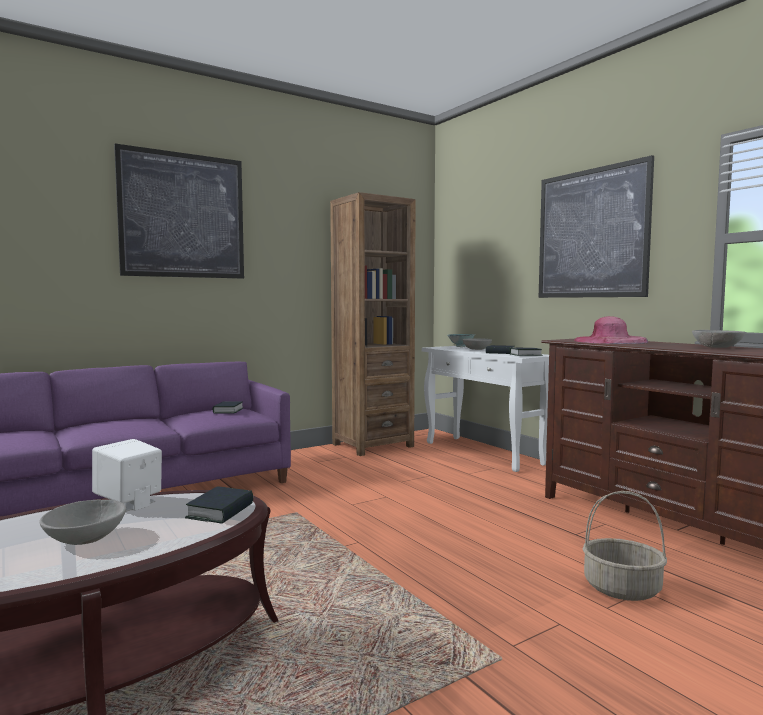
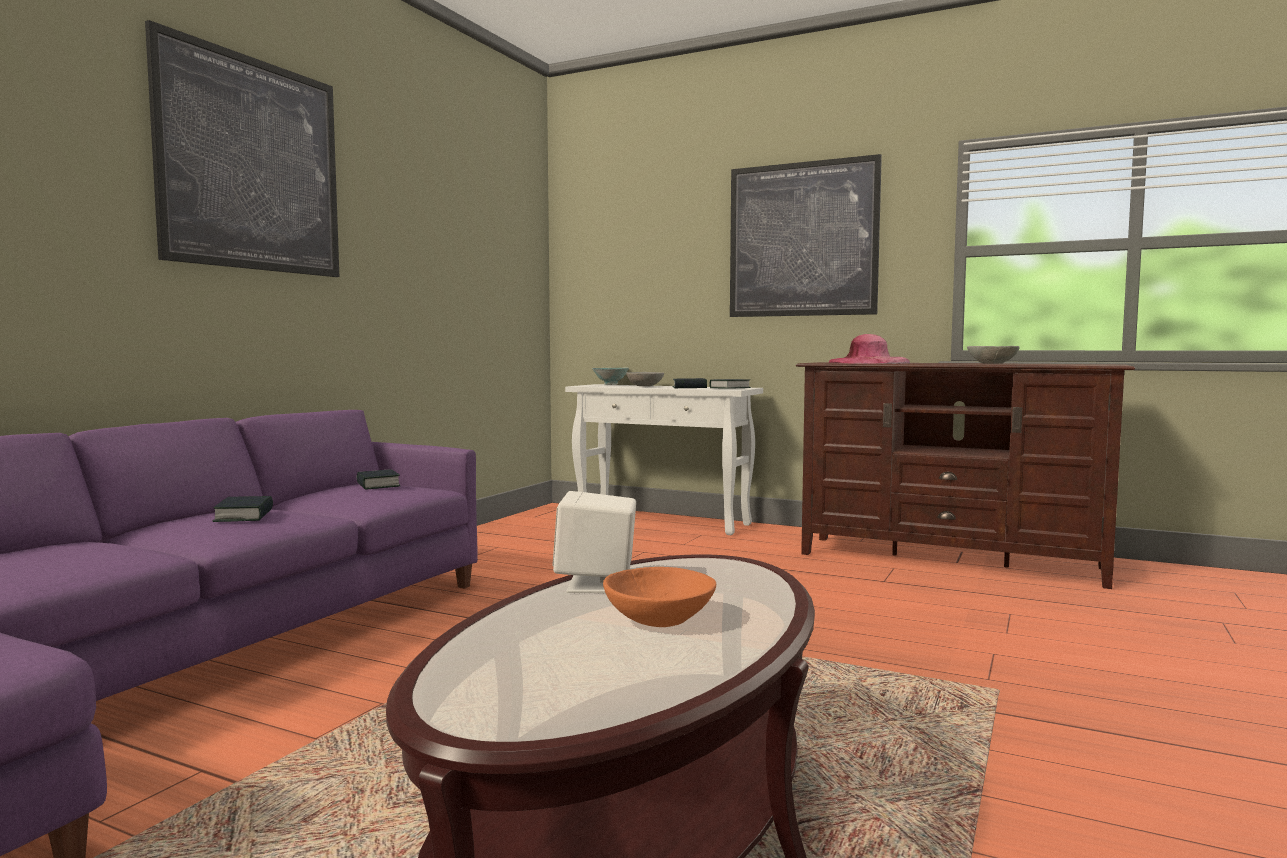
camera: 30 degrees left, 0 degrees up
(86, 539) = (659, 620): grey bowl -> orange bowl
(220, 511) = (732, 572): book -> book (244, 516)
(372, 445) = (510, 530): brown bookcase -> none
(621, 589) = (993, 616): basket -> none

